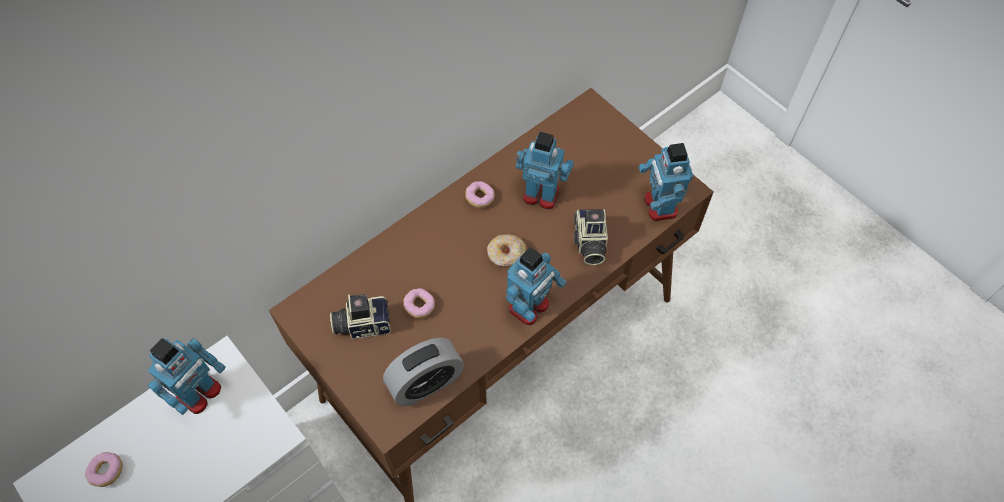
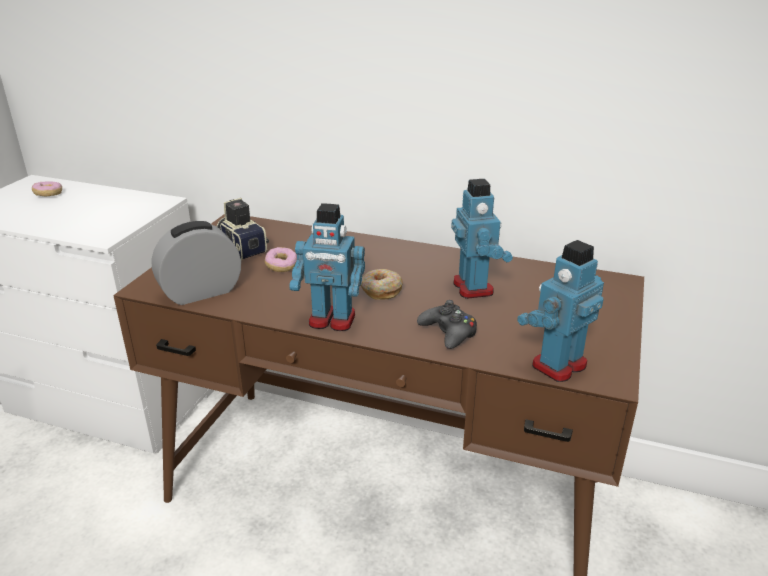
camera: 60 degrees right, 30 degrees down
(200, 393) = (128, 203): toy robot -> none
(426, 383) = (201, 292): alarm clock -> alarm clock turned 120 degrees clockwise
(480, 198) = (429, 259): donut -> none
(589, 243) = (448, 332): camera -> black game controller

